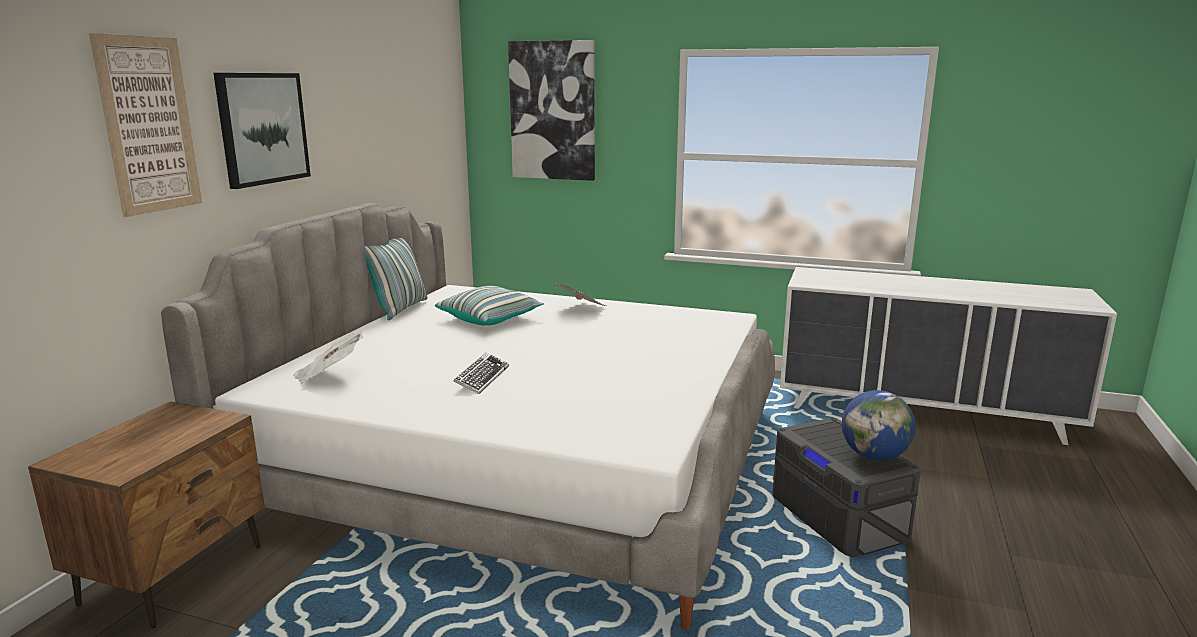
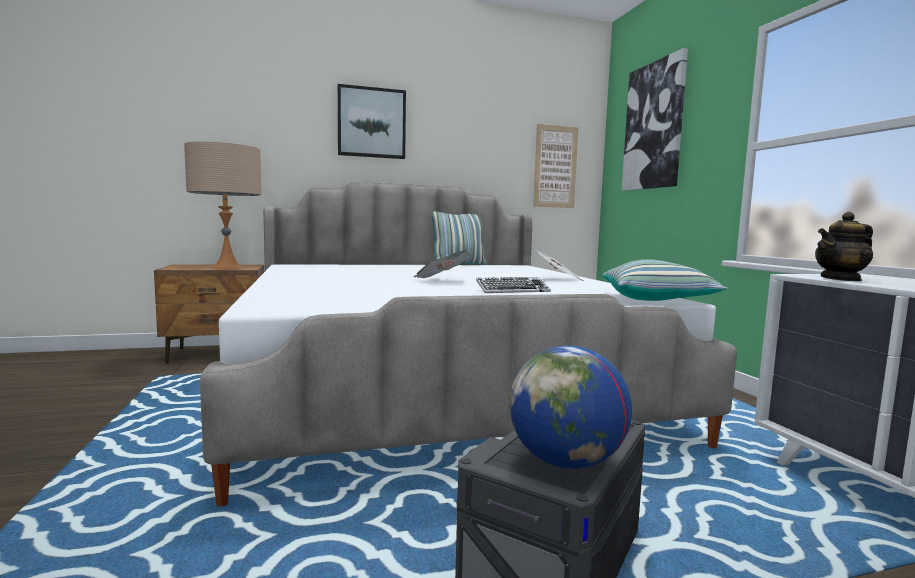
camera: 55 degrees right, 10 degrees down
(149, 125) = (285, 109): picture -> picture (555, 167)
(175, 429) = (227, 267): none -> beige table lamp
(328, 375) = (324, 268): newspaper -> newspaper (441, 280)
(482, 378) = (364, 279): keyboard -> keyboard (513, 290)
(490, 319) = (482, 272): pillow -> pillow (657, 299)
(826, 284) = (841, 279): none -> teapot

